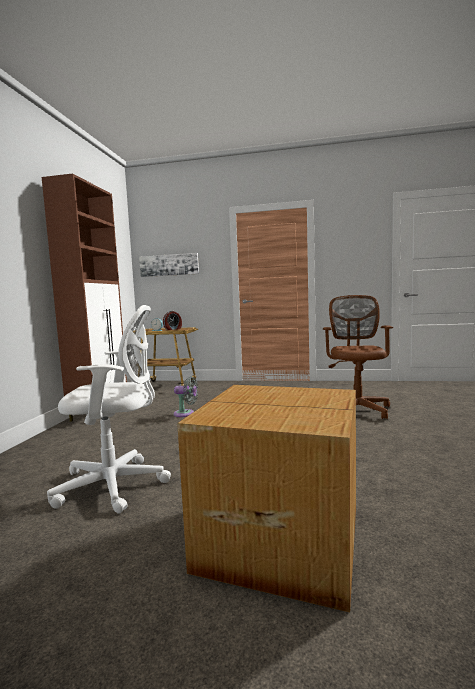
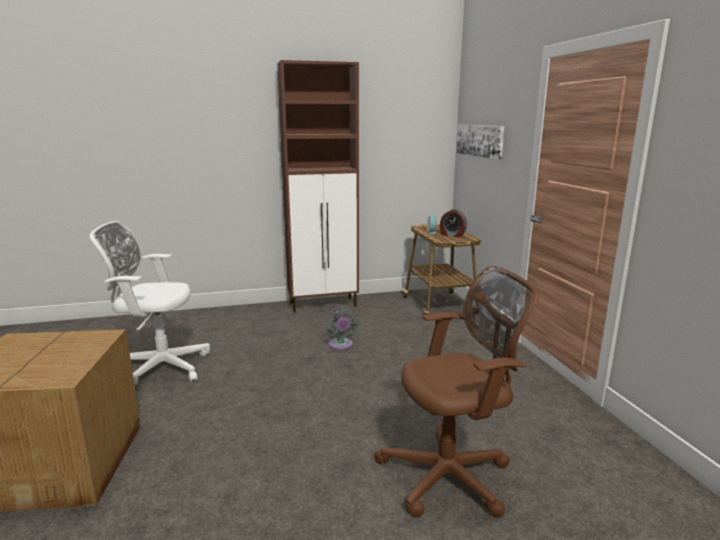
camera: 65 degrees right, 10 degrees up
(116, 485) = (159, 366): white office chair -> white office chair turned 120 degrees clockwise

